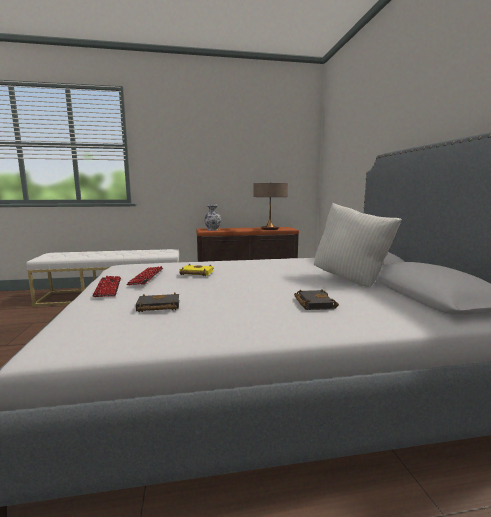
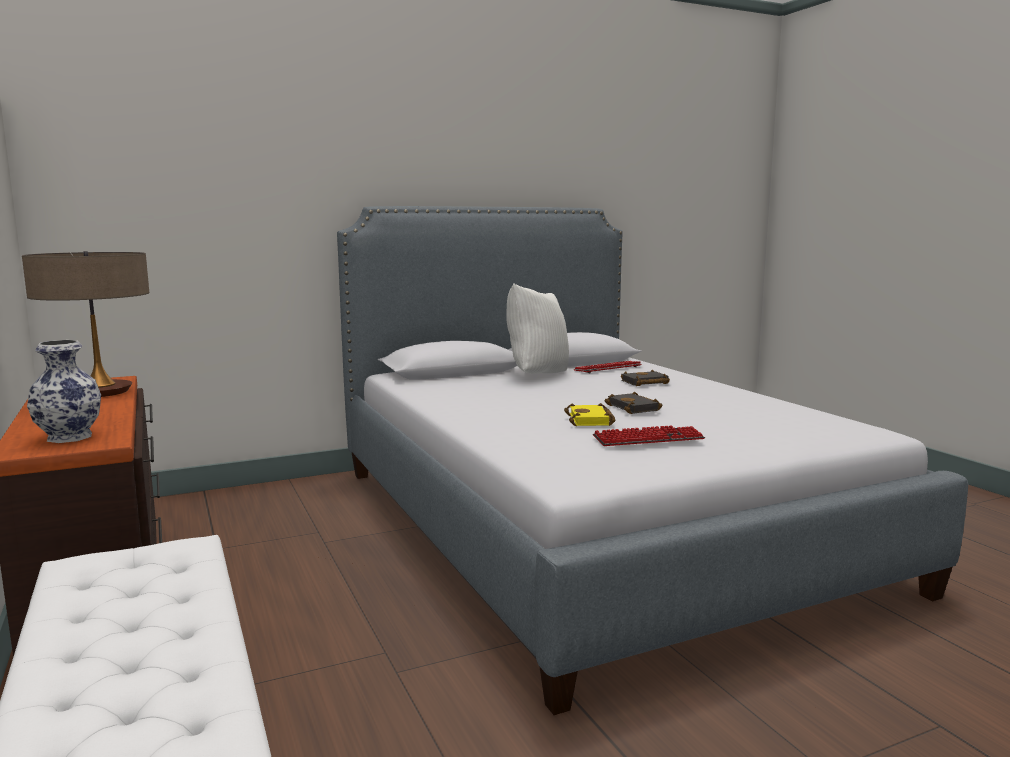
camera: 105 degrees left, 0 degrees up
(108, 287) = (719, 451): keyboard -> keyboard (608, 368)
(157, 307) = (740, 420): black book -> black book (635, 408)

